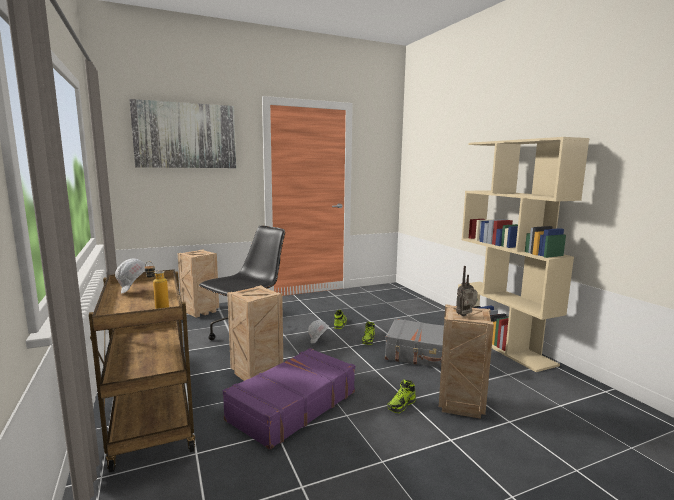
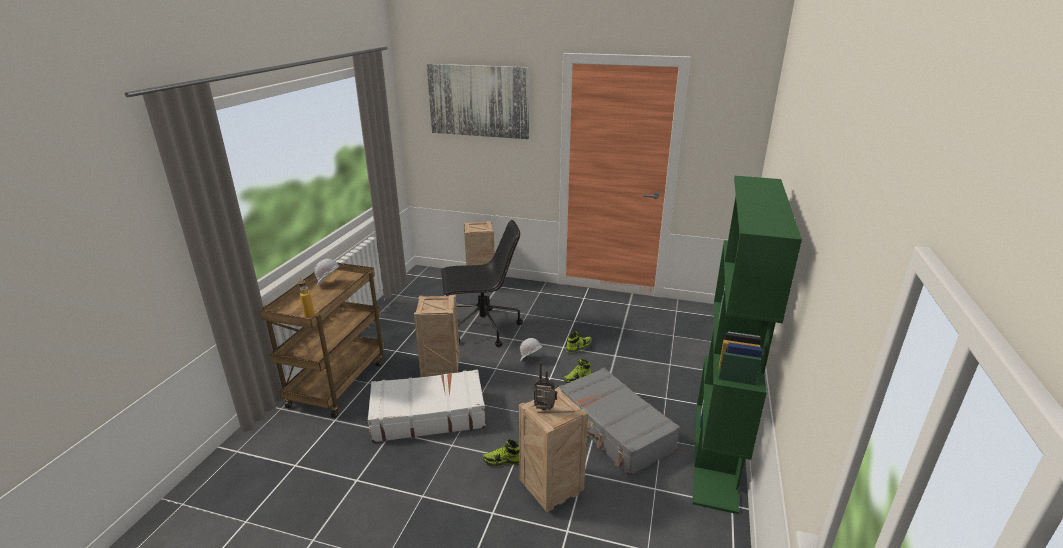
camera: 40 degrees right, 15 degrees up
(292, 405) = (428, 415): purple suitcase -> white suitcase
(503, 345) = (716, 454): beige bookcase -> green bookcase

